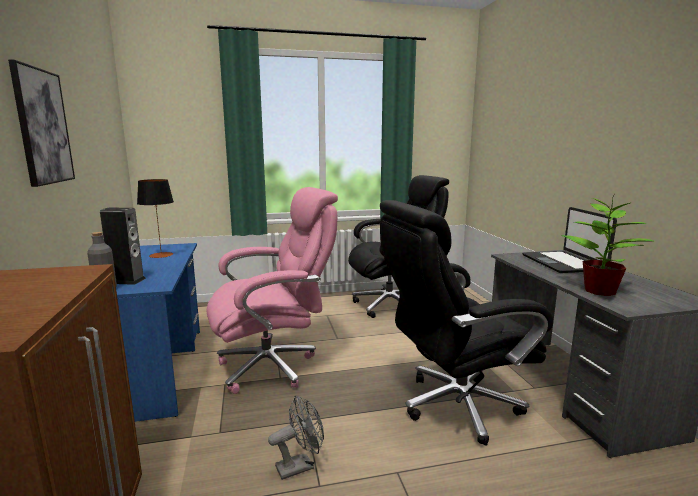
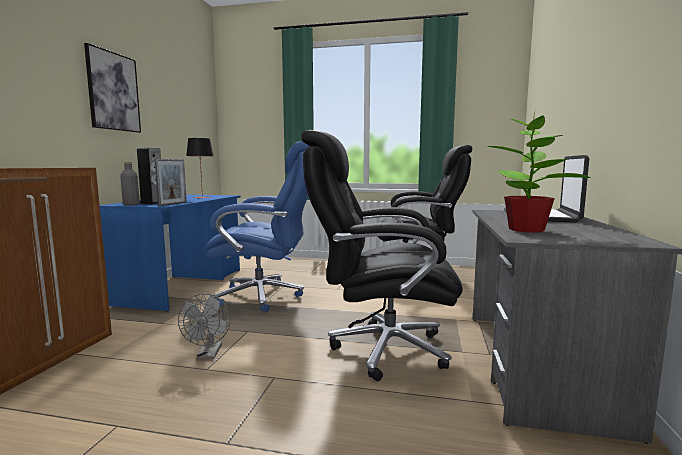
camera: 25 degrees right, 5 degrees down
(164, 280) = (173, 204): none -> picture frame
(273, 366) = (265, 297): pink office chair -> blue office chair
(300, 465) = (208, 355): grey fan -> grey fan turned 90 degrees clockwise

